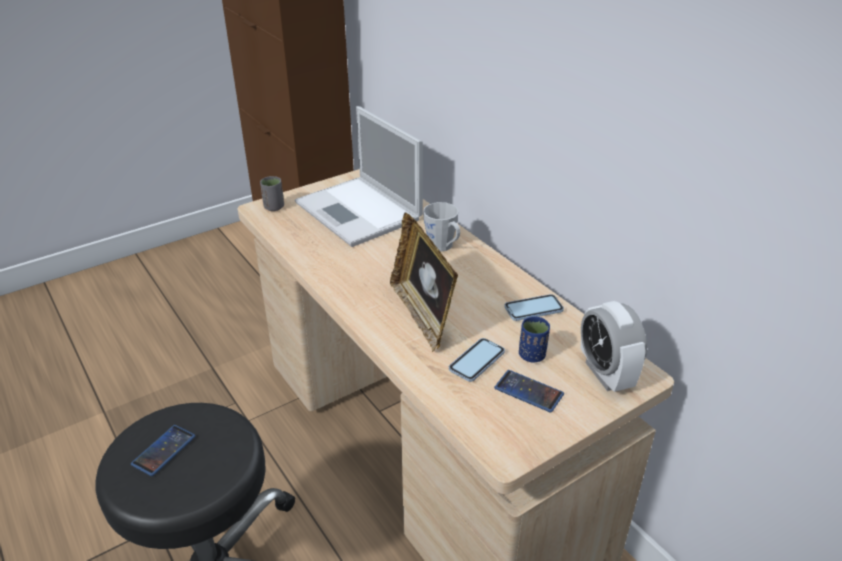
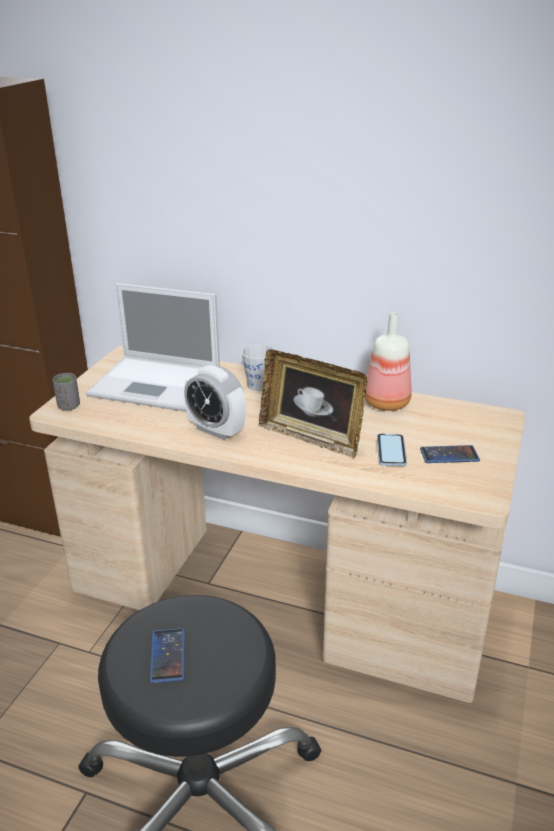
camera: 35 degrees left, 5 degrees down
(532, 355) = (422, 432): blue cup -> none
(533, 309) = (385, 403): phone -> bottle
(605, 374) = (481, 424): alarm clock -> alarm clock (216, 430)

